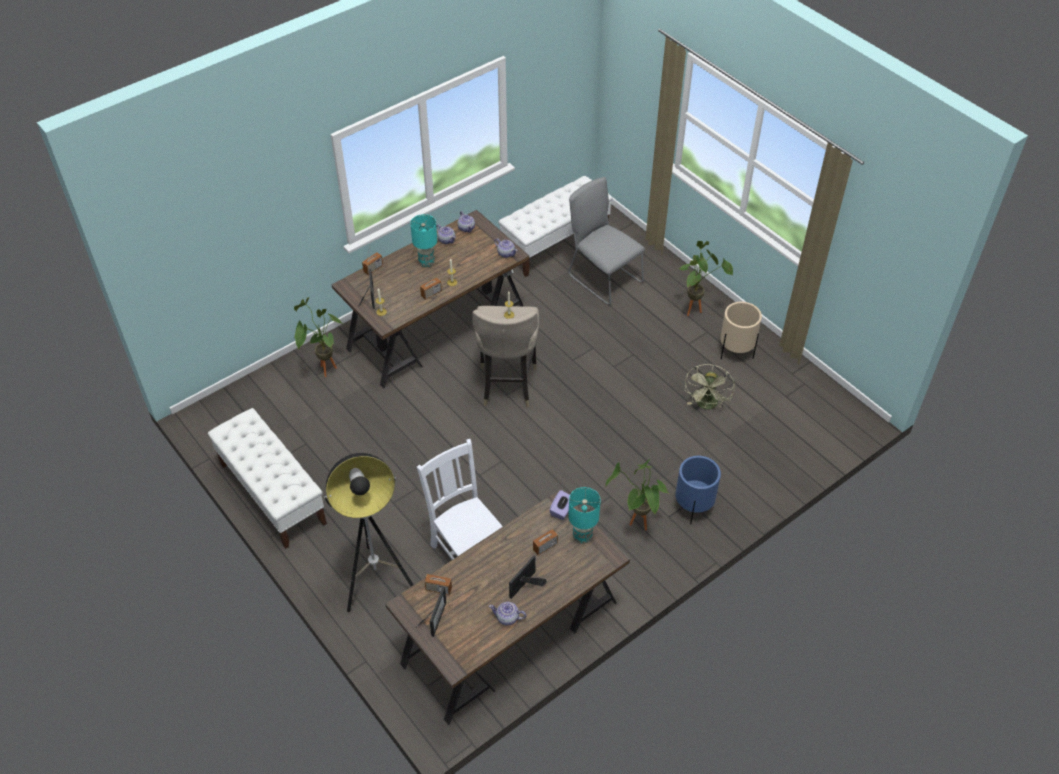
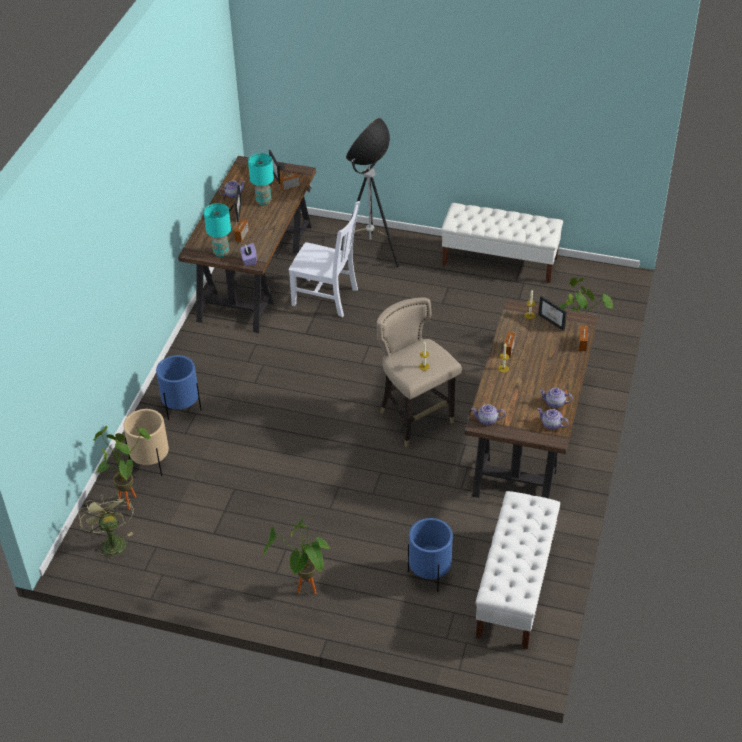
camera: 145 degrees right, 5 degrees down
(426, 263) = (545, 373): turquoise table lamp -> turquoise table lamp (263, 201)
(602, 277) = (430, 575): grey chair -> blue planter
(636, 527) = (217, 373): potted plant -> potted plant (128, 498)
(707, 405) = (226, 497): green fan -> green fan (111, 542)
(735, 352) = (233, 566): beige planter -> beige planter (151, 463)

